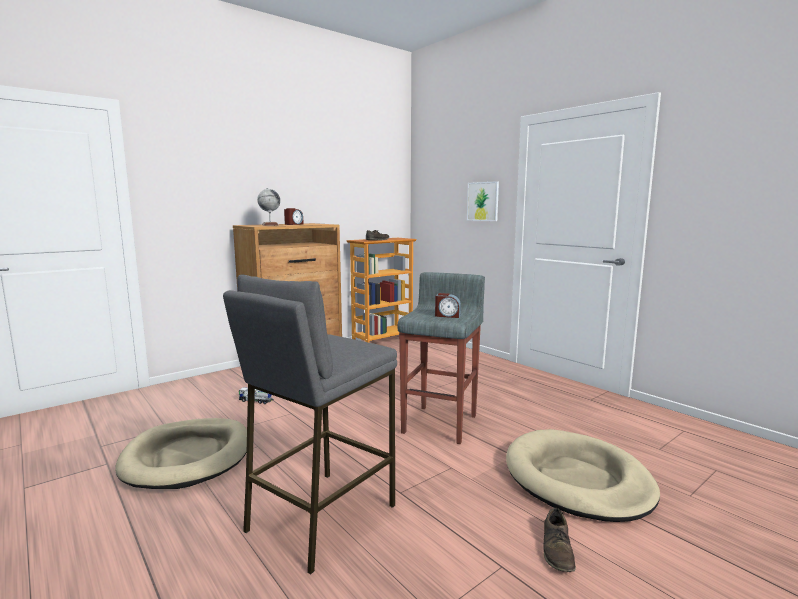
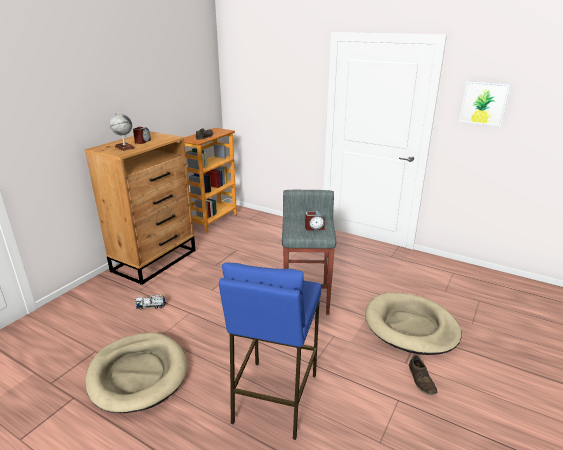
camera: 20 degrees left, 15 degrees up
(320, 517) = (274, 398): grey stool -> blue stool
(483, 201) = (295, 100): picture -> picture (484, 103)

